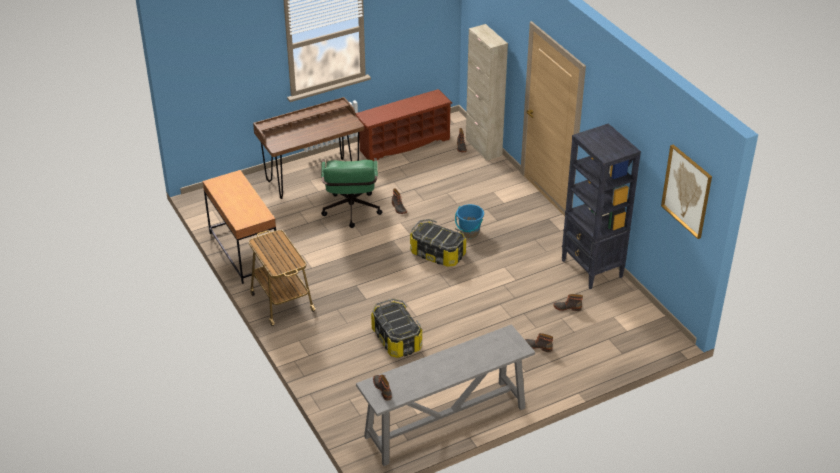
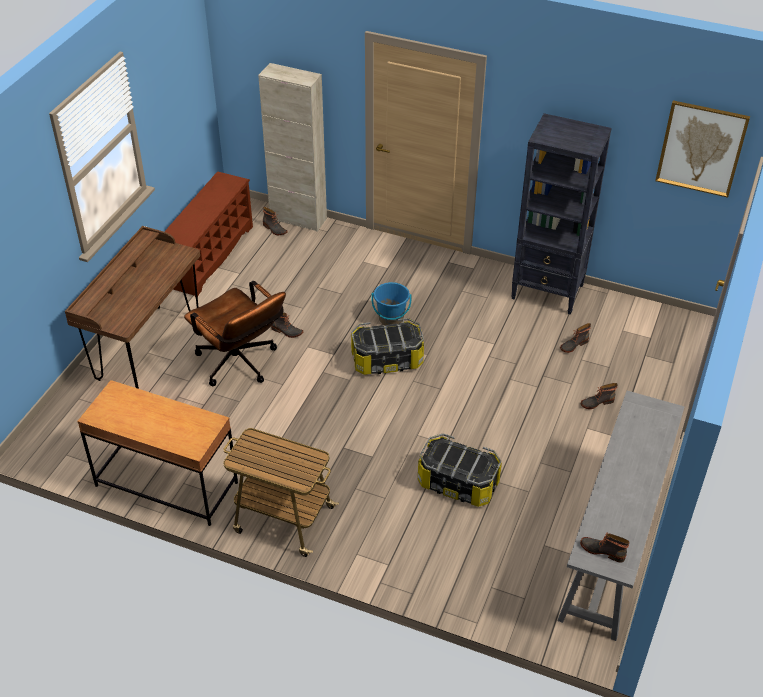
camera: 40 degrees left, 5 degrees up
(351, 213) = (240, 365): green office chair -> brown office chair

